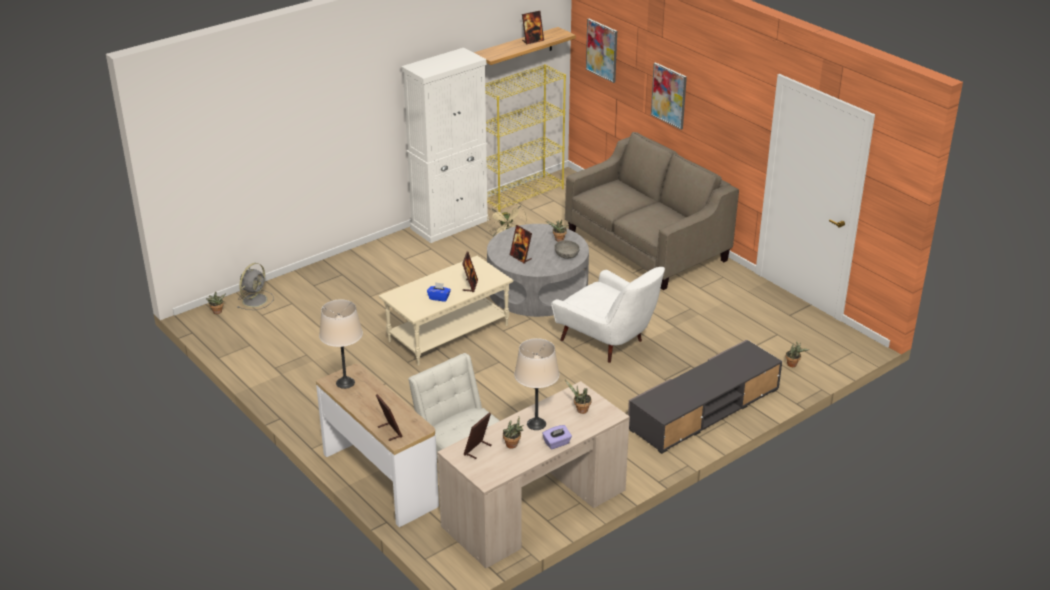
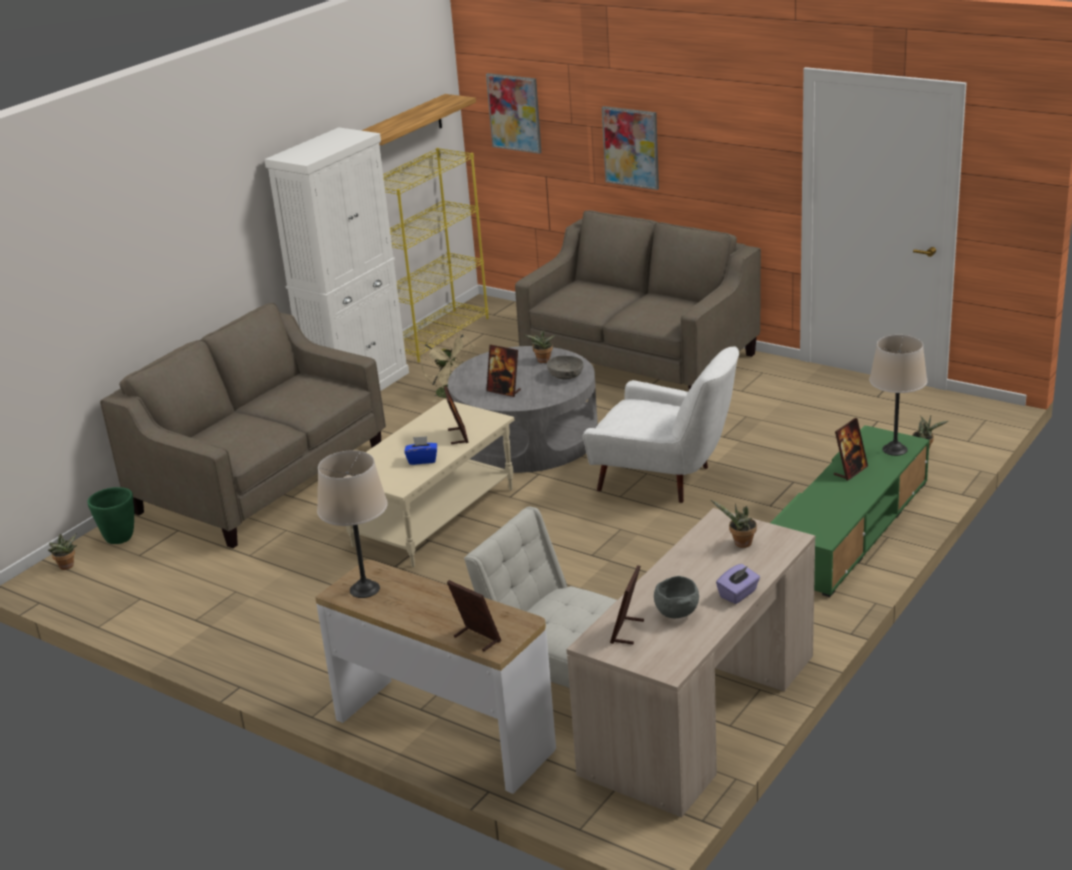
camera: 15 degrees left, 5 degrees down
(255, 300) = (119, 537): grey fan -> green planter
(358, 279) = (262, 479): none -> beige sofa
(513, 445) = (676, 612): potted plant -> grey bowl
(532, 41) = (423, 111): picture frame -> picture frame (850, 471)
(536, 424) = (689, 576): beige table lamp -> beige table lamp (894, 449)
(704, 409) = (847, 528): grey tv stand -> green tv stand

